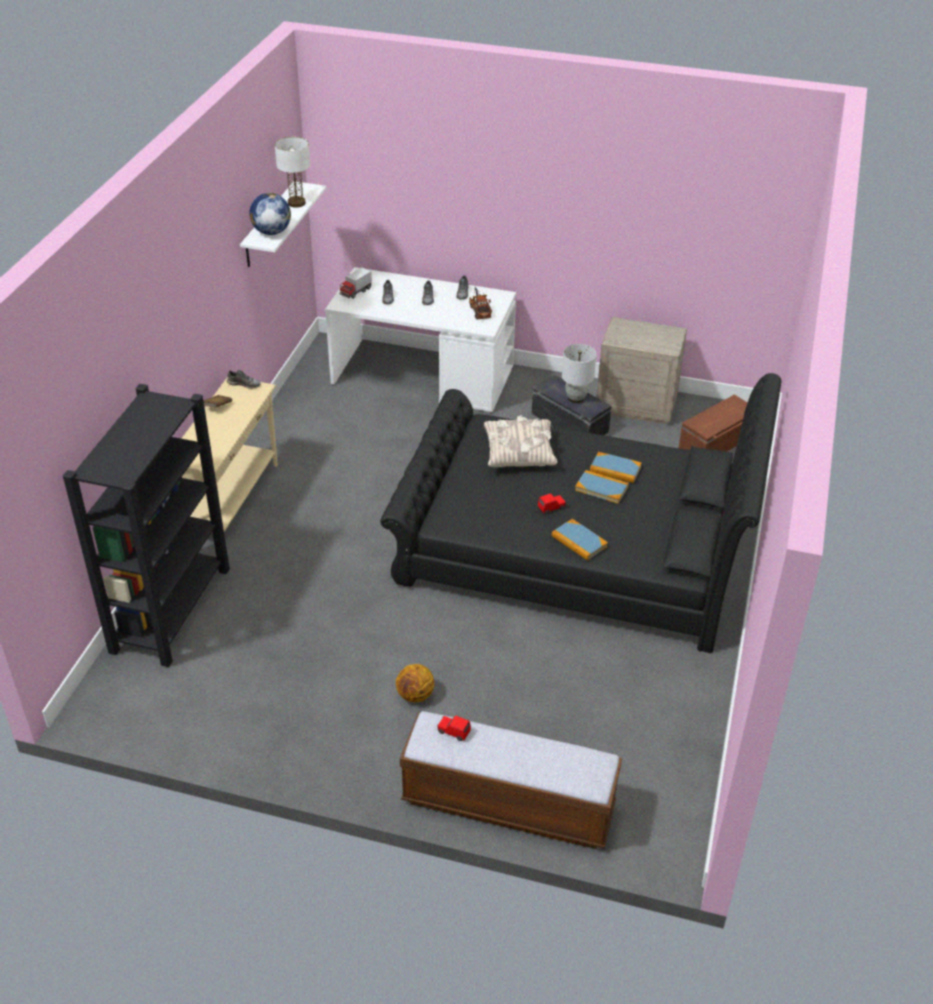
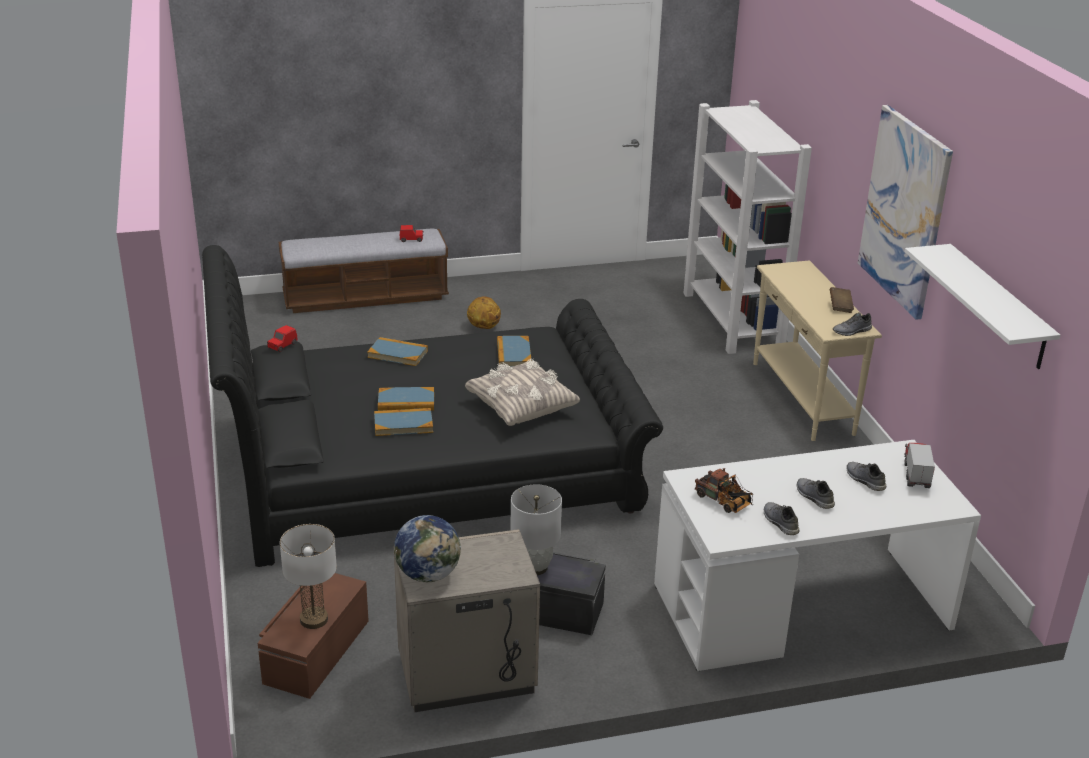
camera: 150 degrees right, 10 degrees down
(171, 609) = (733, 320): black bookcase -> white bookcase
(209, 283) = (904, 211): none -> picture
(271, 232) = (945, 263): globe -> globe (428, 574)
(297, 203) = (991, 304): table lamp -> table lamp (313, 620)
(482, 508) = (513, 354): none -> book
(551, 508) = (446, 371): red toy car -> red toy car (282, 346)

